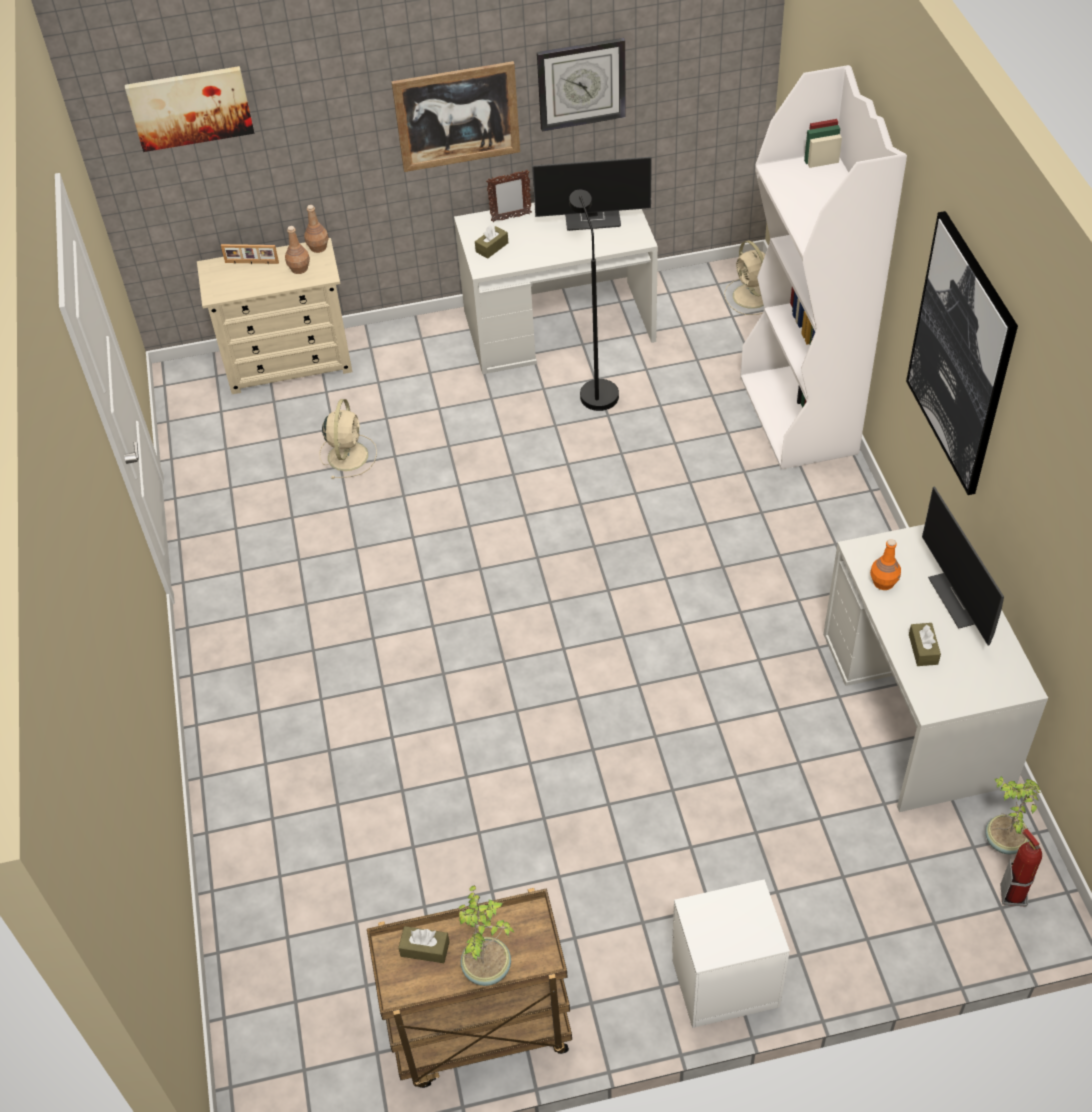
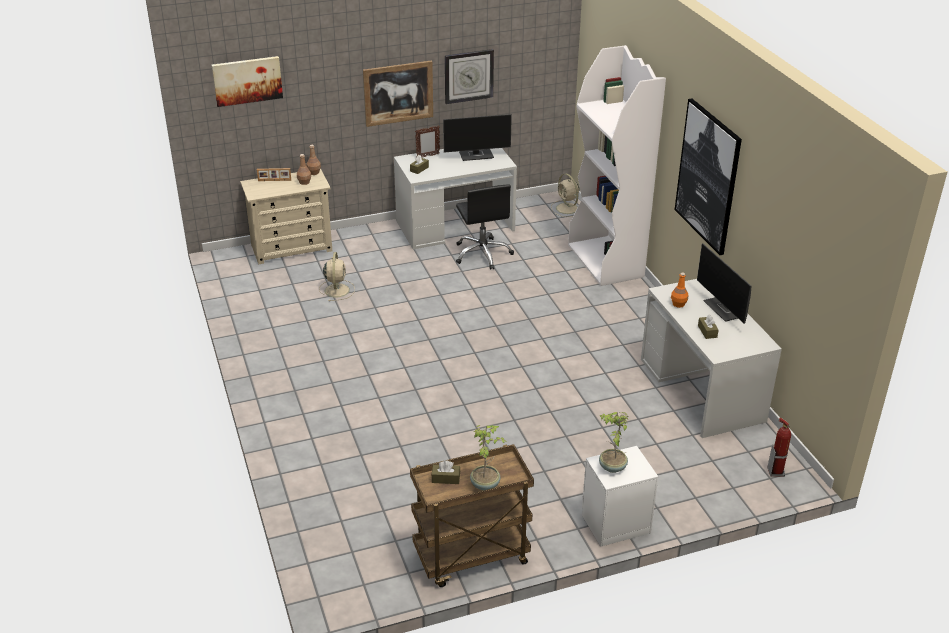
camera: 10 degrees left, 15 degrees down
(595, 389) = (482, 254): black floor lamp -> black office chair
(1003, 841) = (765, 448): potted plant -> potted plant (611, 467)

